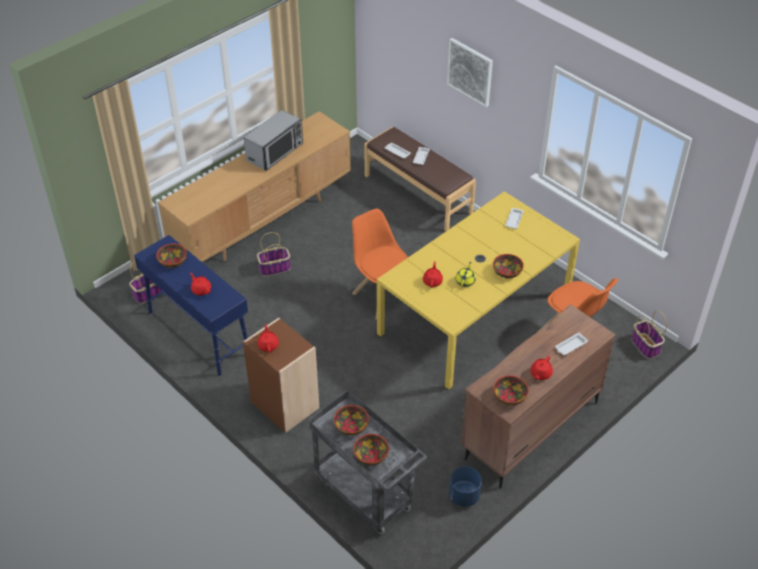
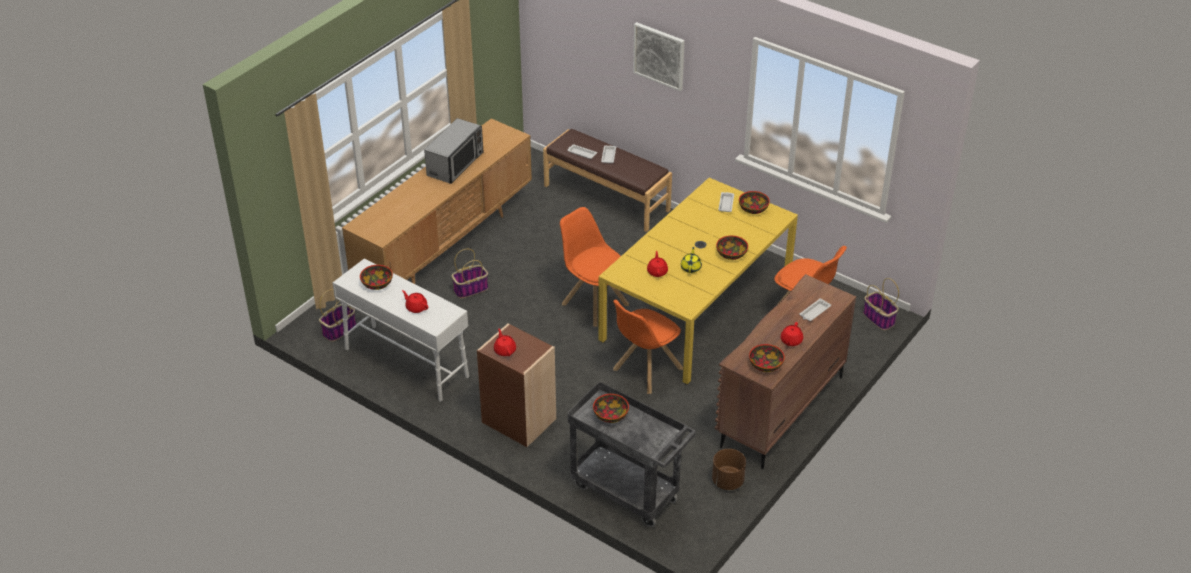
camera: 10 degrees left, 5 degrees down
(199, 332) = (407, 362): blue console table -> white console table
(371, 456) = (638, 439): bowl -> bowl (753, 209)
(413, 370) = (645, 371): none -> orange chair
(464, 496) = (727, 481): blue planter -> brown planter

